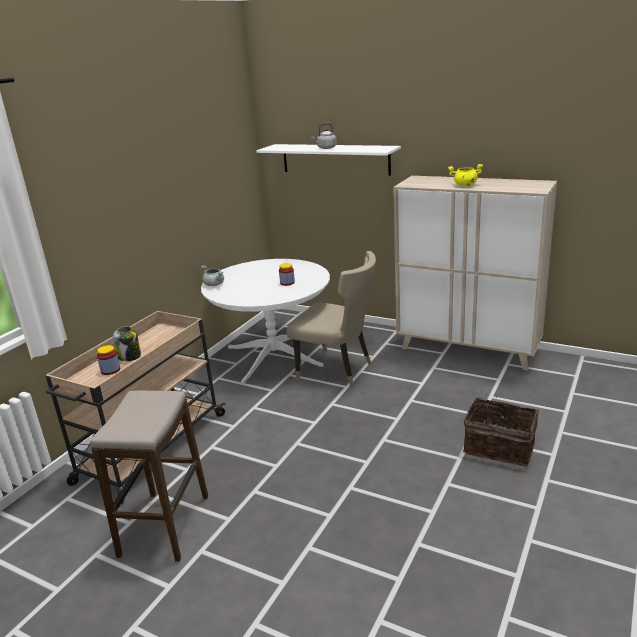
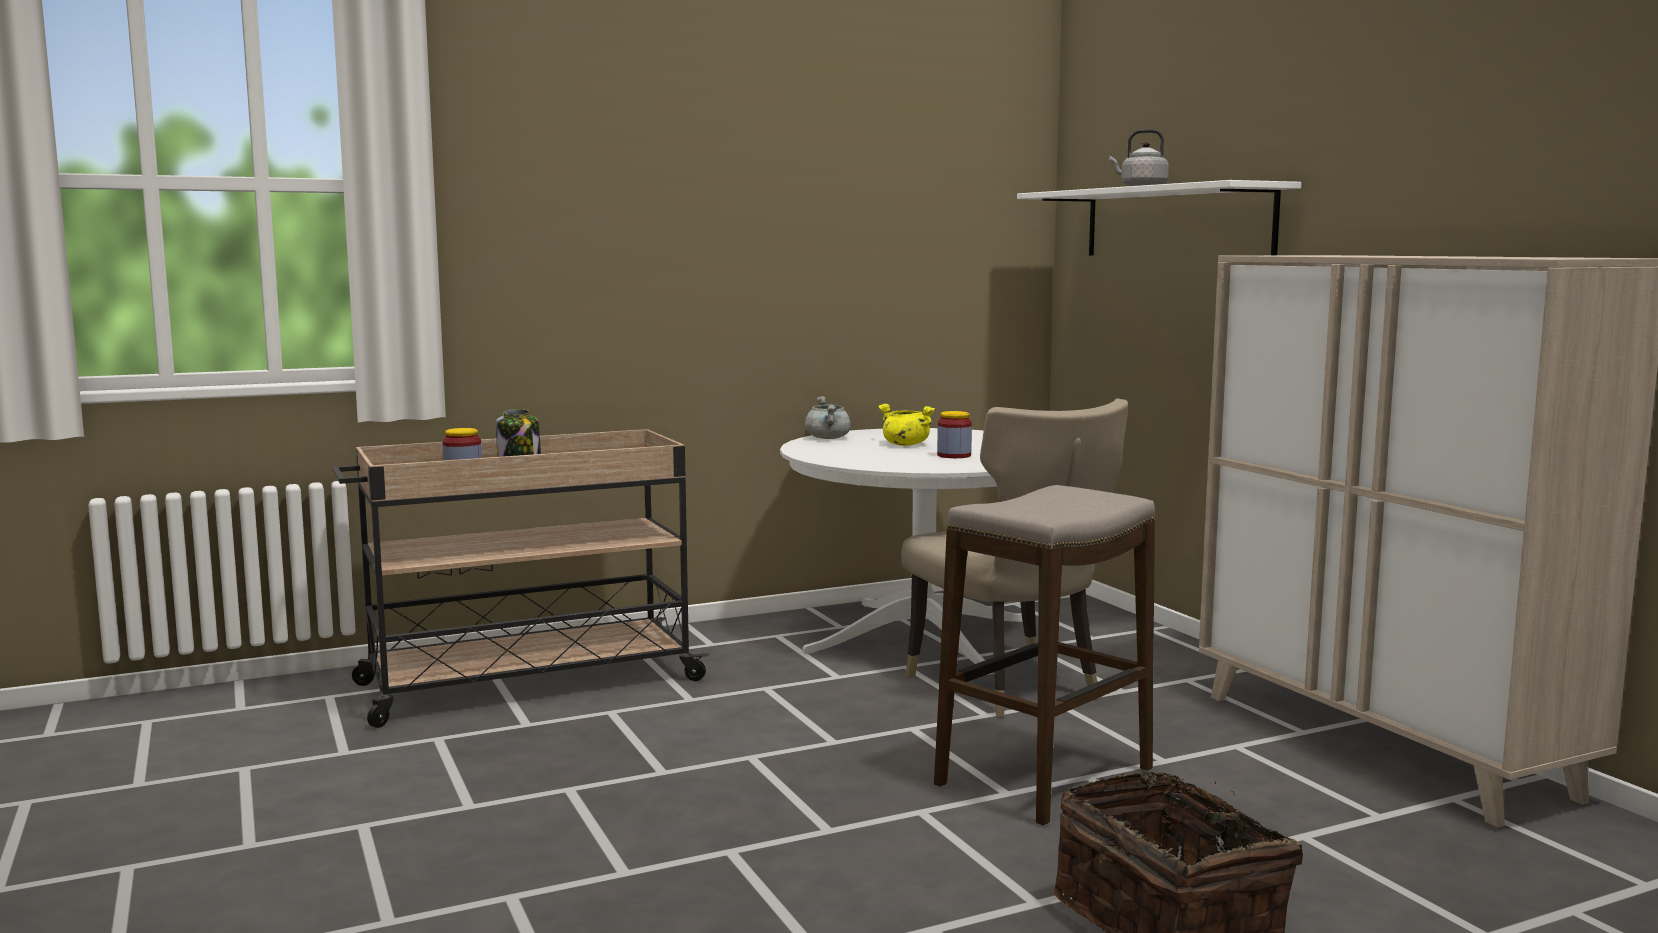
camera: 35 degrees right, 15 degrees down
(164, 526) = (375, 775): stool -> stool (1043, 777)
(464, 185) = (1386, 256): yellow cooking pot -> yellow cooking pot (904, 444)

